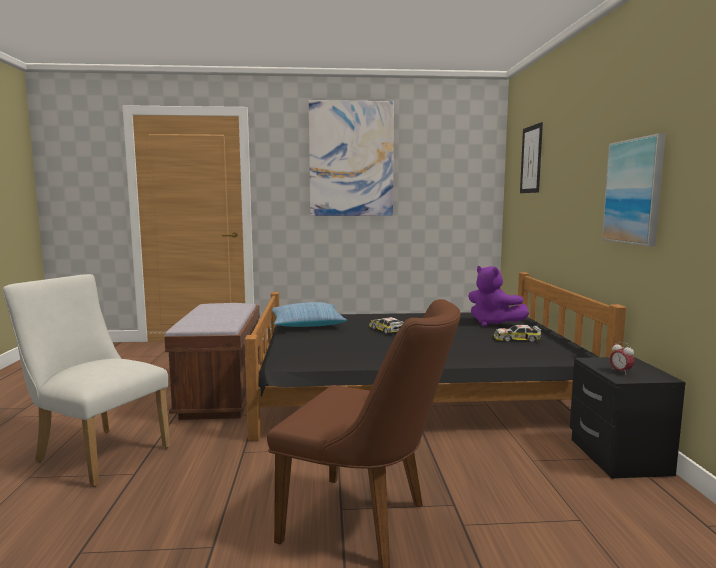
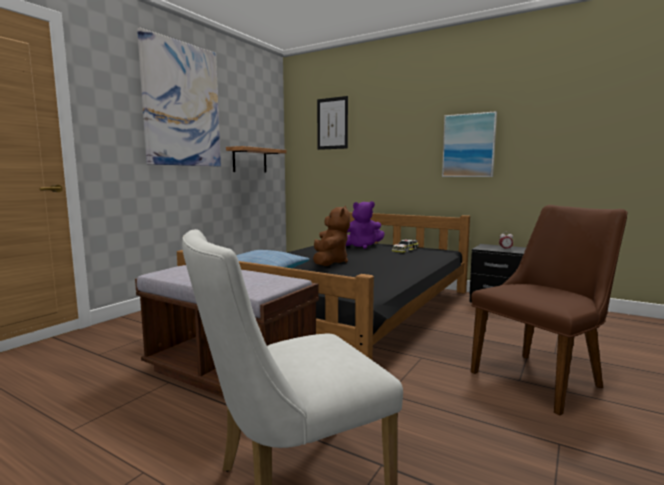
camera: 55 degrees left, 0 degrees up
(386, 330) = (330, 262): toy car -> brown plush toy
(439, 208) = (249, 160): none -> shelf

